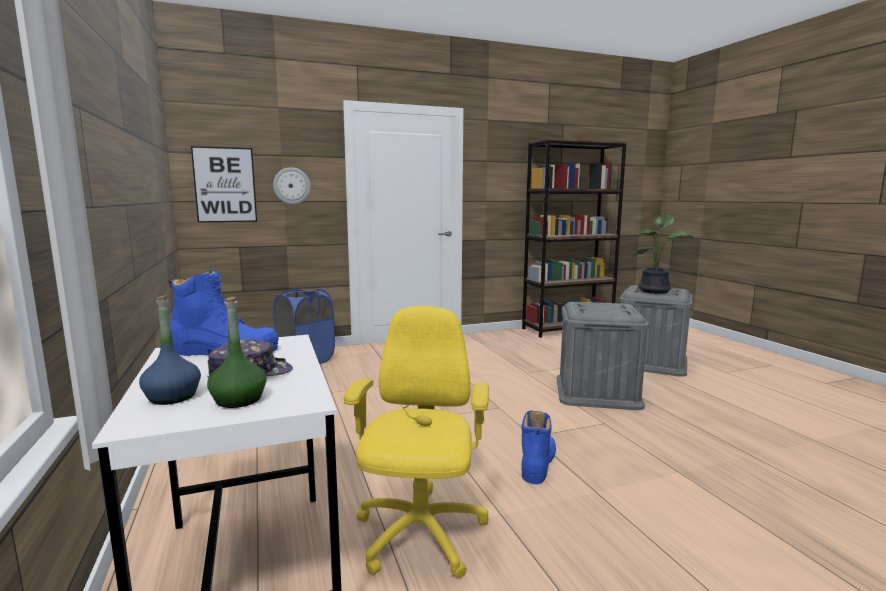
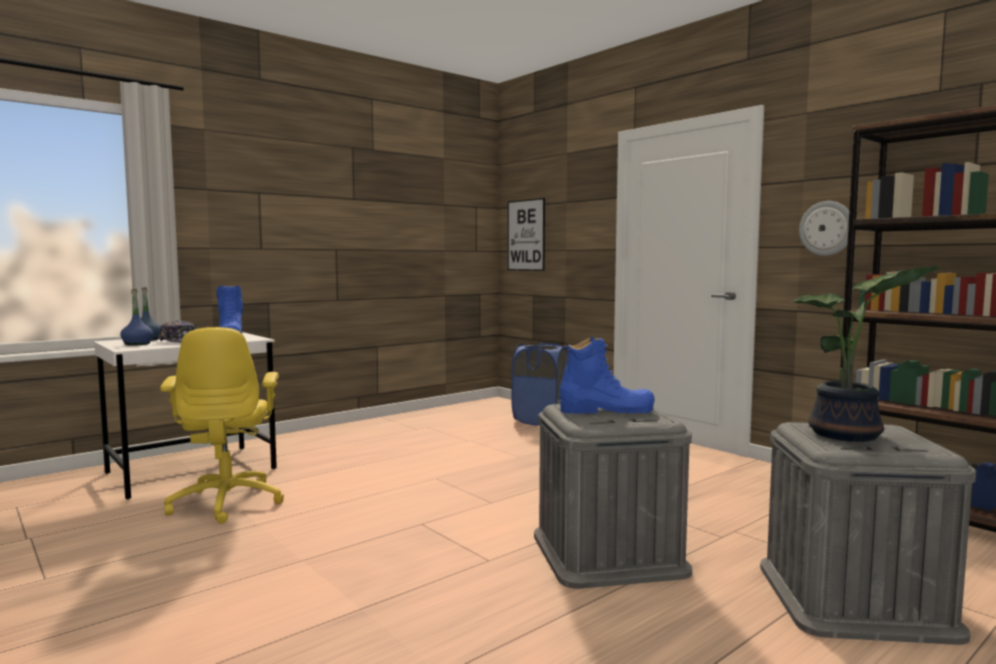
camera: 70 degrees right, 5 degrees down
(239, 400) = (137, 344): green bottle -> blue bottle
(292, 186) = (571, 233): wall clock -> wall clock (827, 228)
(419, 536) = (227, 502): yellow office chair -> yellow office chair turned 90 degrees clockwise
(538, 464) = (355, 531): blue boot -> blue boot (606, 410)

